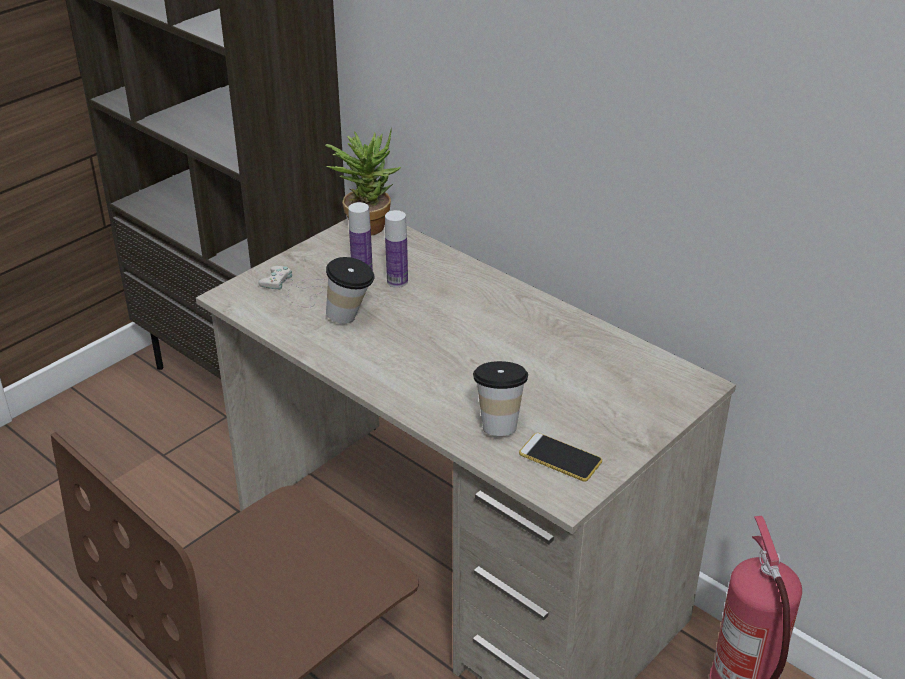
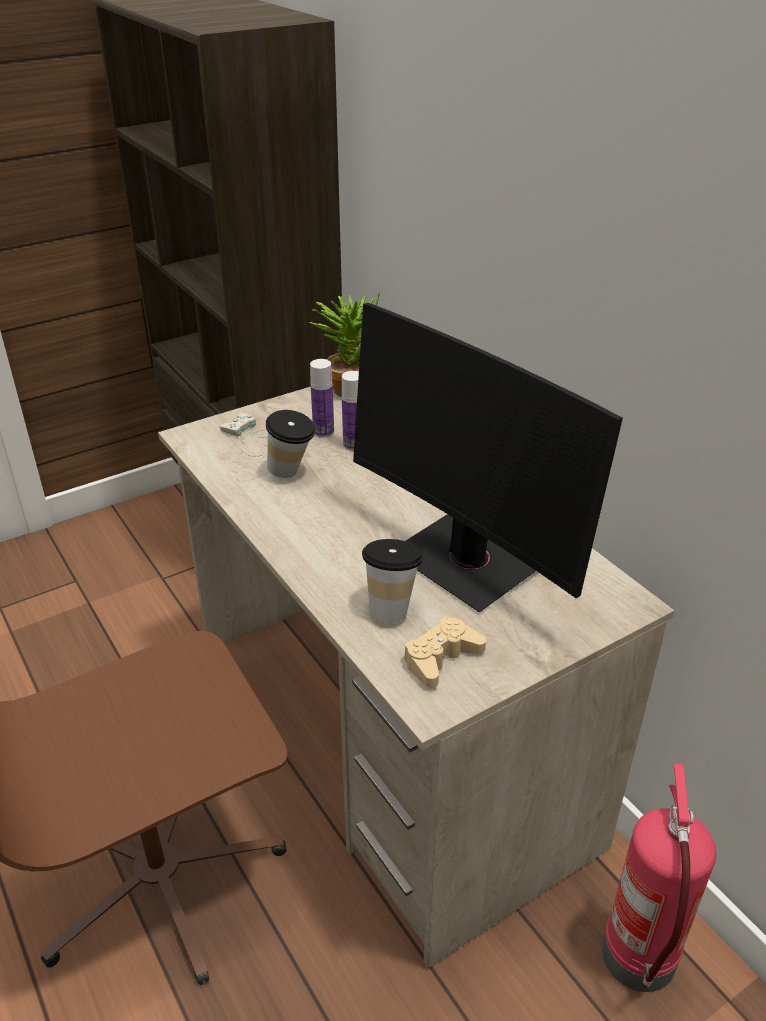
camera: 15 degrees right, 0 degrees up
(548, 373) = (466, 562): none -> monitor
(560, 458) = (441, 658): phone -> beige game controller

